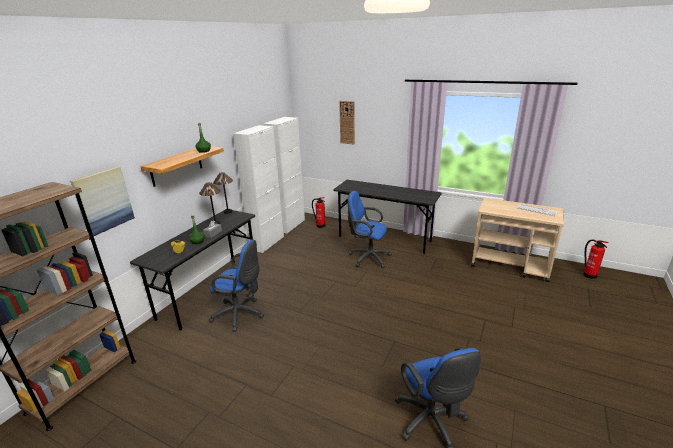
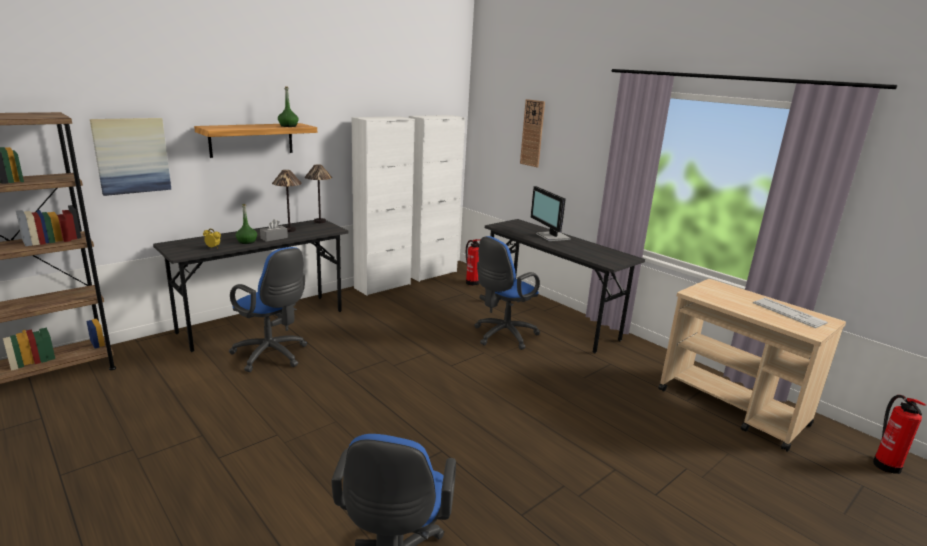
camera: 20 degrees right, 5 degrees down
(367, 257) = (502, 336): blue office chair -> blue office chair turned 90 degrees counterclockwise
(379, 188) = (551, 237): none -> monitor

